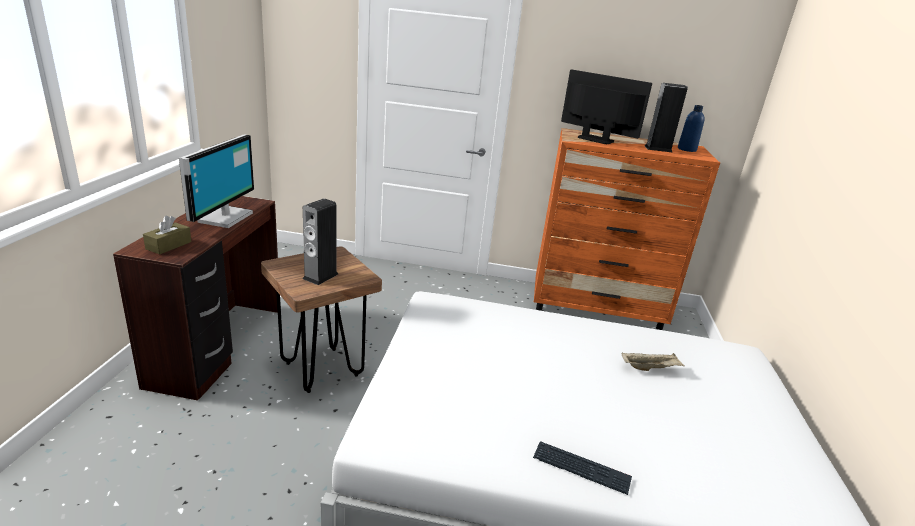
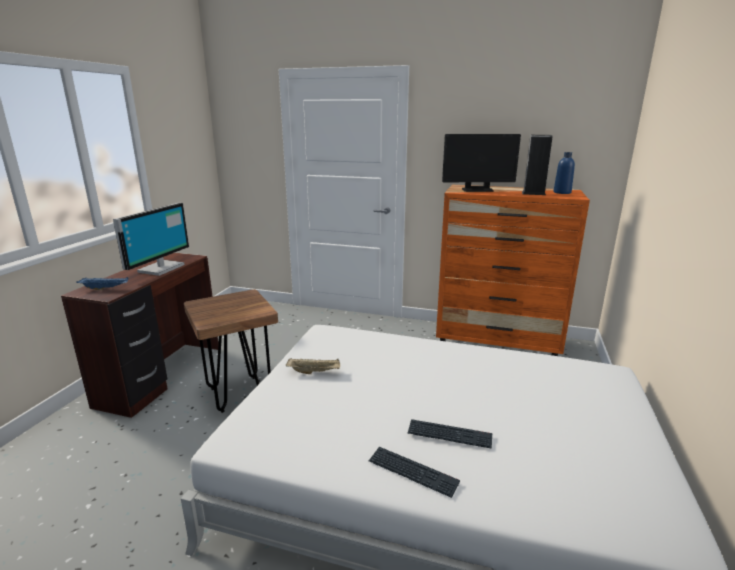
camera: 10 degrees right, 5 degrees down
(168, 245) = (106, 289): brown tissue box -> blue tray
(320, 276) = (227, 311): speaker -> none
(595, 139) = (477, 190): monitor -> monitor turned 135 degrees clockwise
(606, 426) = (449, 435): none -> keyboard
(650, 368) = (509, 384): beige tray -> beige tray (314, 372)

